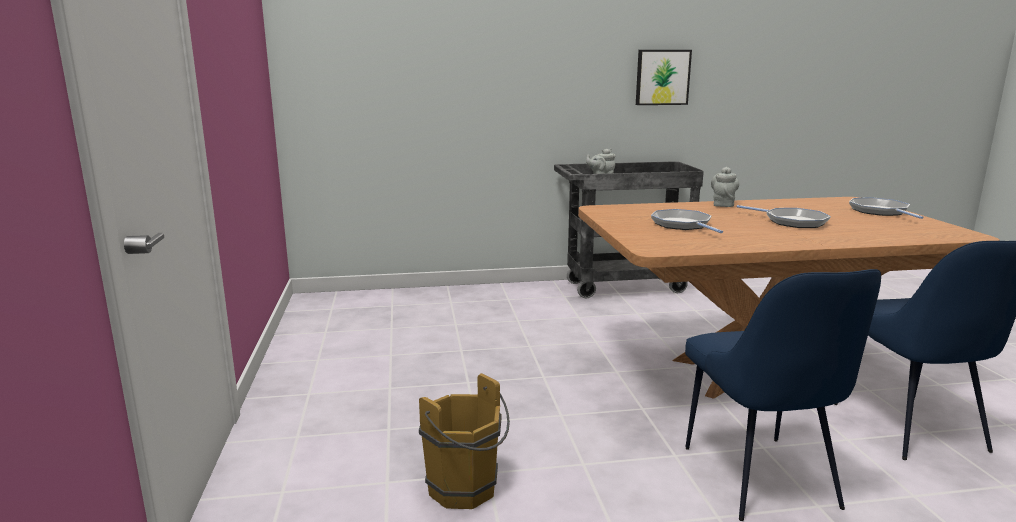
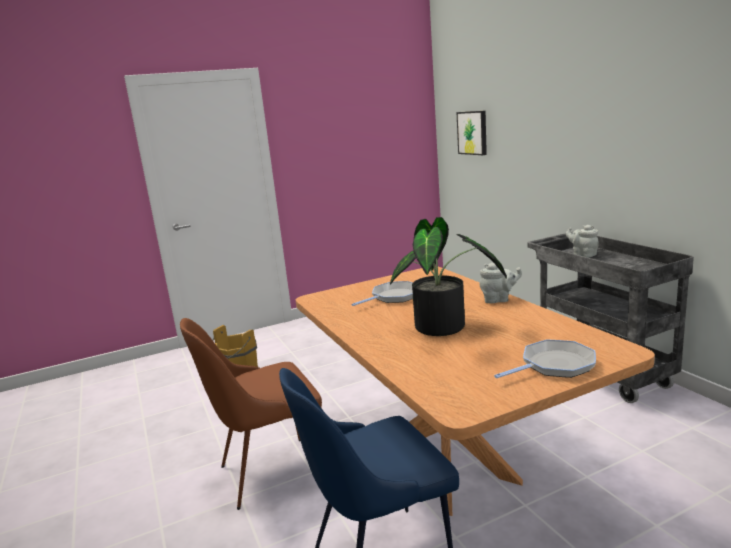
camera: 75 degrees right, 0 degrees up
(662, 77) = (683, 151): picture -> picture (473, 132)
(761, 477) = (271, 472): blue chair -> brown chair
(792, 222) = (445, 328): frying pan -> potted plant

